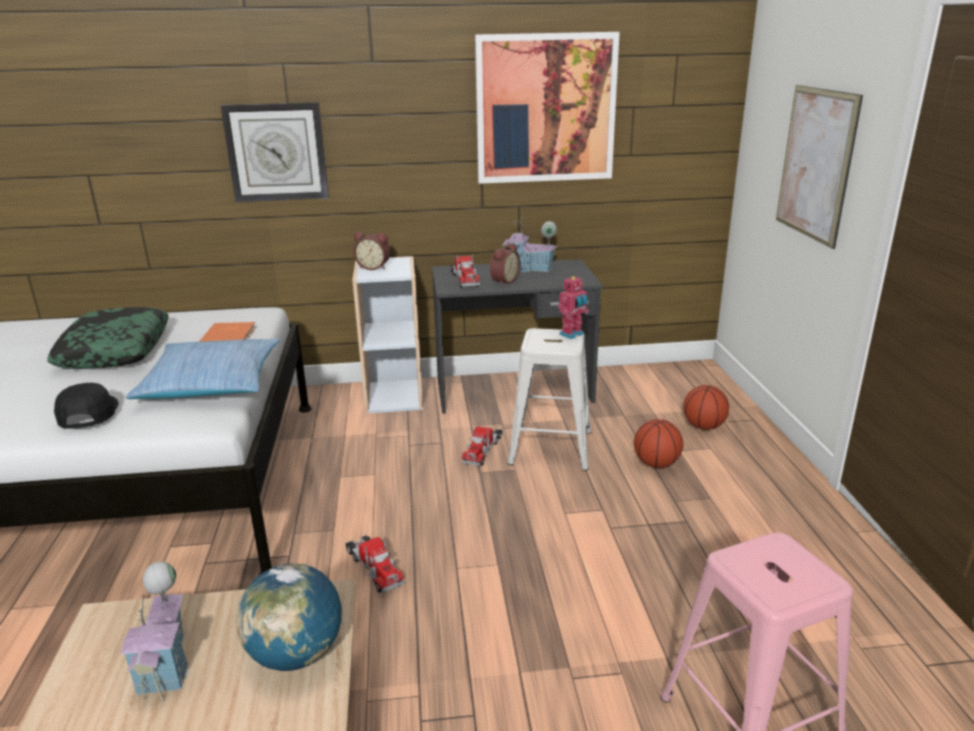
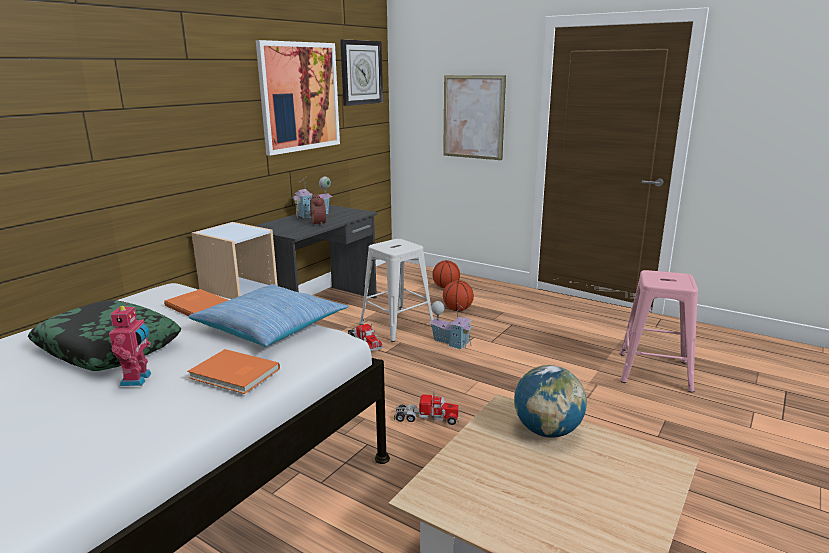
camera: 50 degrees left, 5 degrees down
(88, 413) = (234, 374): black cap -> orange book
(167, 664) = (507, 479): toy house -> toy house (451, 342)
(276, 152) = (116, 142): wall clock -> wall clock (361, 72)
(374, 267) = (225, 232): alarm clock -> none
(464, 279) = (288, 228): toy truck -> none
(572, 334) = (399, 241): toy robot -> toy robot (138, 379)

